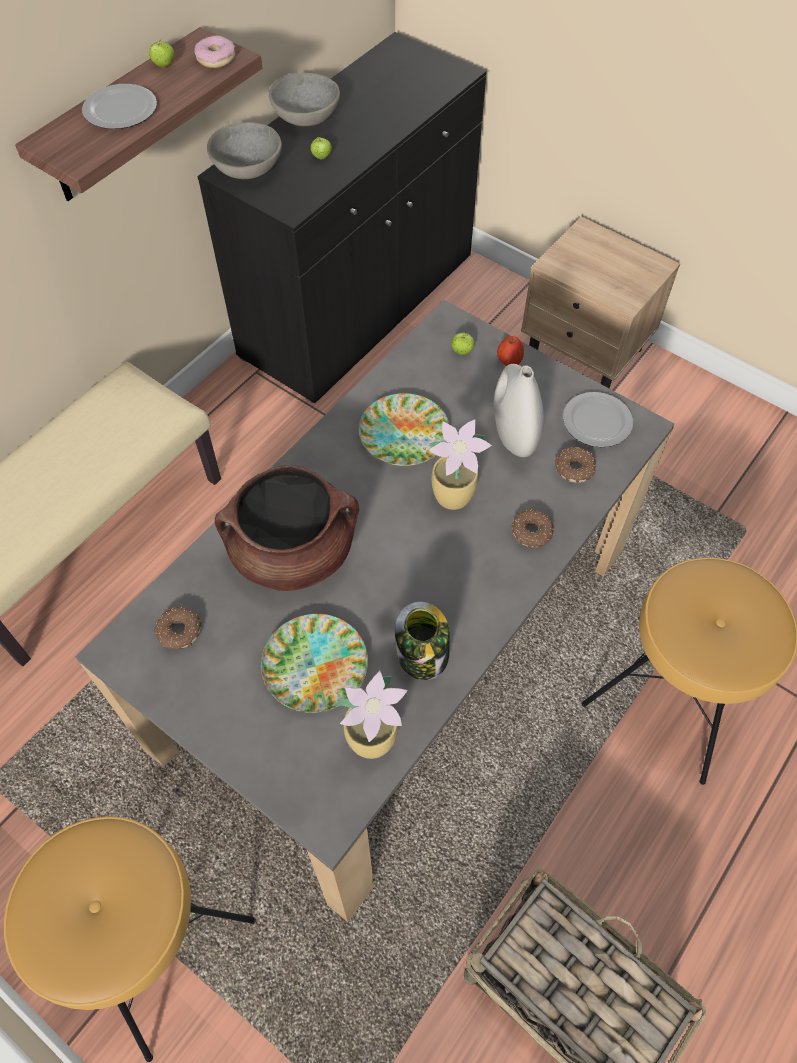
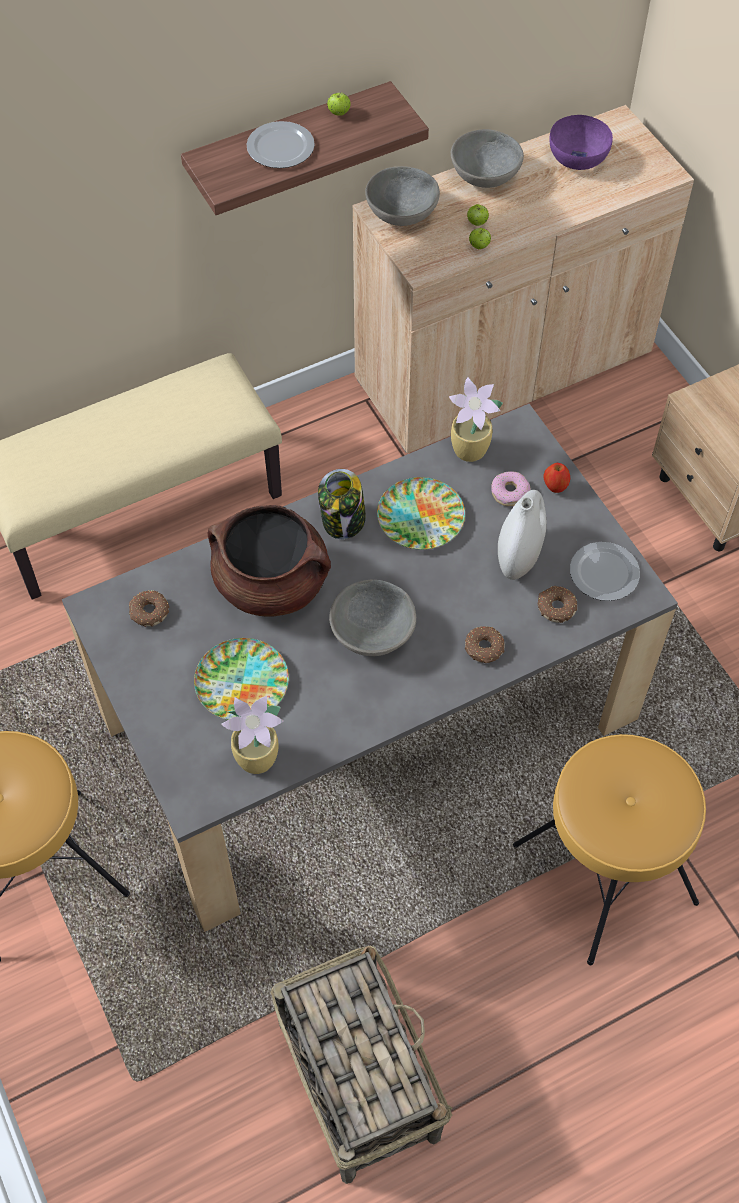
camera: 25 degrees right, 0 degrees up
(216, 58) = (387, 120): donut -> donut (510, 492)
(359, 306) = (504, 367): black cabinet -> beige cabinet
(378, 82) = (577, 158): none -> purple bowl
(418, 559) = (373, 631): none -> grey bowl
(423, 655) = (333, 711): jar -> jar (343, 521)
(455, 497) = (434, 590): potted plant -> potted plant (471, 451)
(462, 351) = (517, 460): apple -> apple (479, 246)

